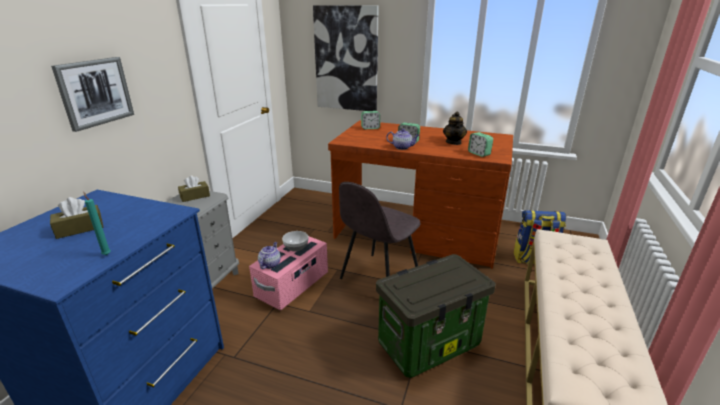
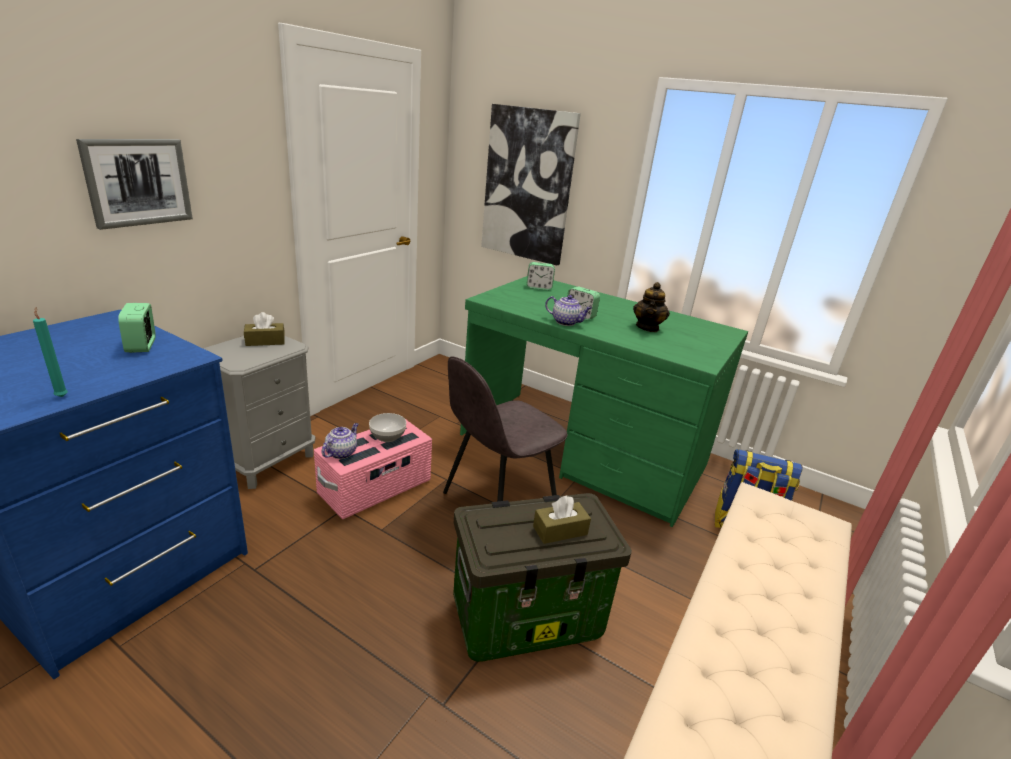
camera: 10 degrees right, 0 degrees up
(80, 228) = (59, 356): brown tissue box -> brown tissue box (560, 530)
(417, 233) = (582, 450): brown desk -> green desk
(479, 154) = (675, 350): alarm clock -> alarm clock (141, 346)

